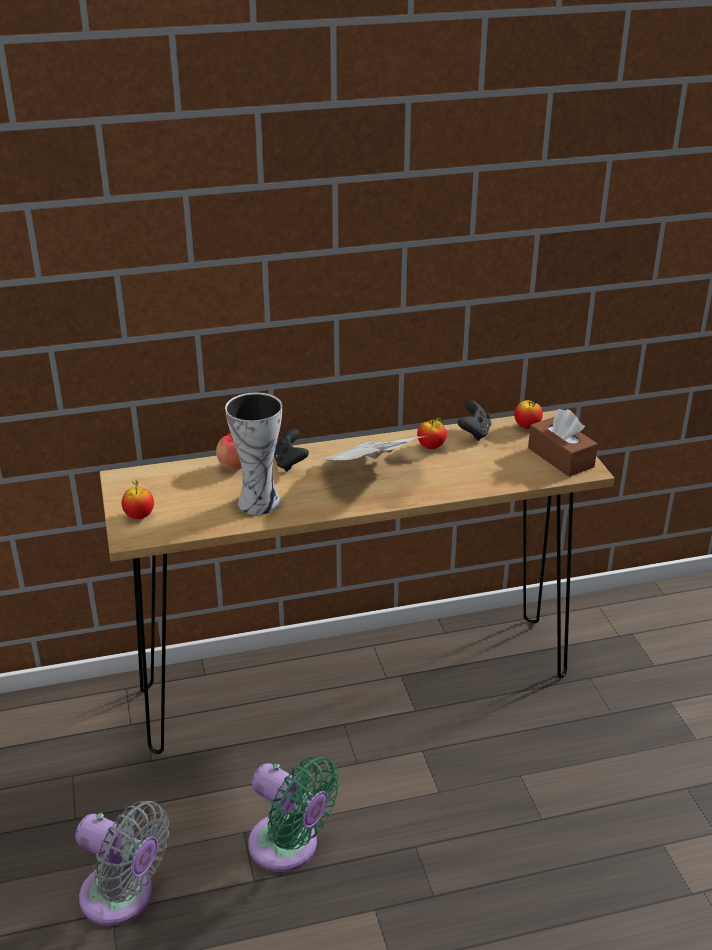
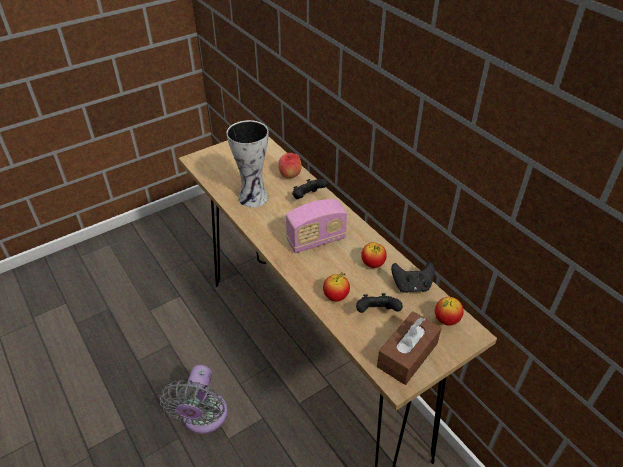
camera: 70 degrees right, 10 degrees up
(123, 898) = (117, 310): grey fan -> grey fan (203, 418)
(139, 516) = (218, 156): apple -> apple (336, 296)
(289, 847) = (163, 369): green fan -> none
(372, 473) = (316, 240): newspaper -> radio
(501, 461) = (376, 313): none -> black game controller

